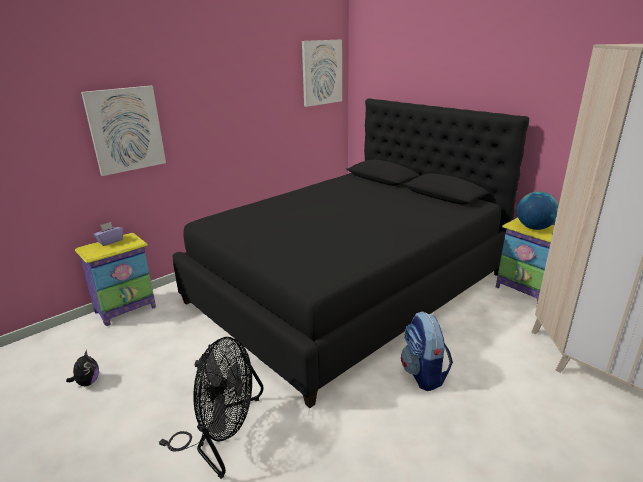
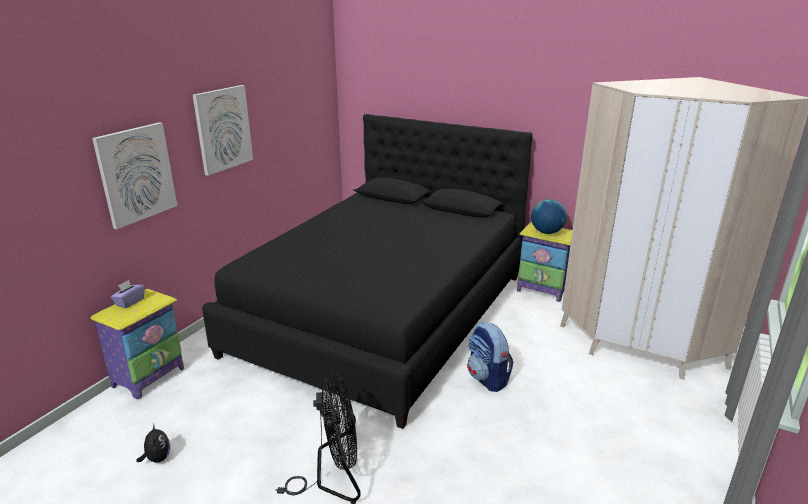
camera: 20 degrees left, 0 degrees up
(321, 72) = (314, 89): picture -> picture (223, 129)

